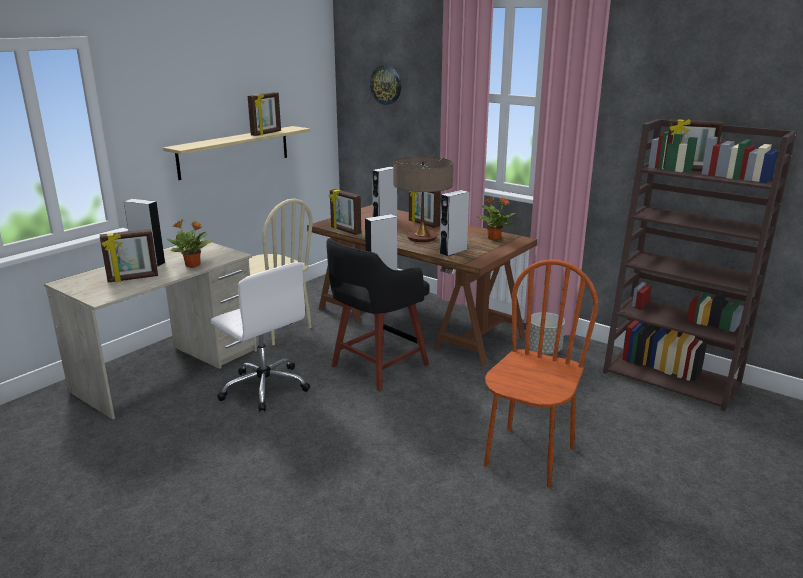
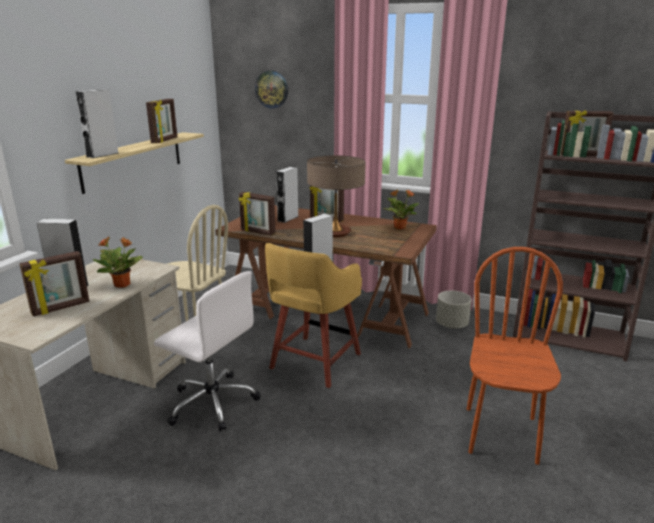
camera: 15 degrees left, 0 degrees up
(377, 366) = (313, 362): black stool -> yellow stool
(453, 251) = (374, 244): grey speaker -> grey speaker (102, 155)

